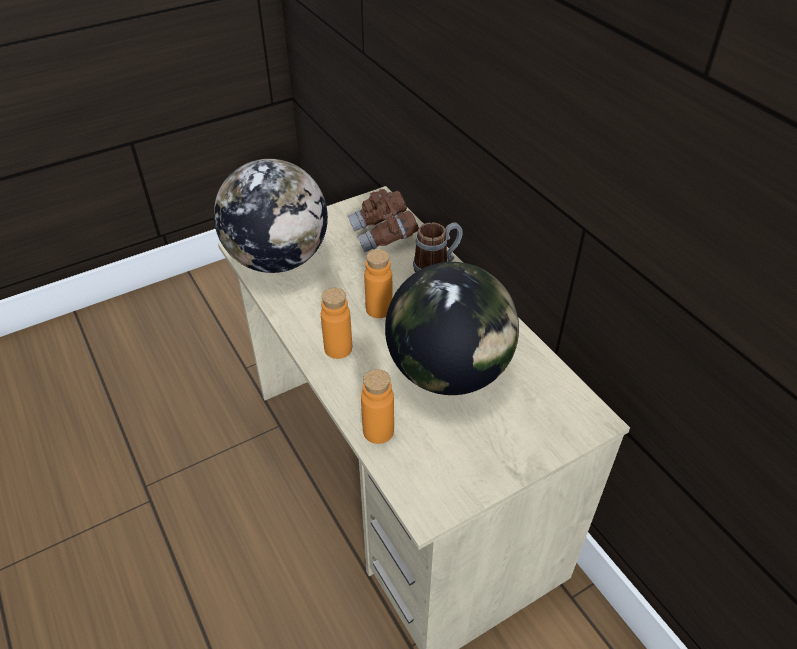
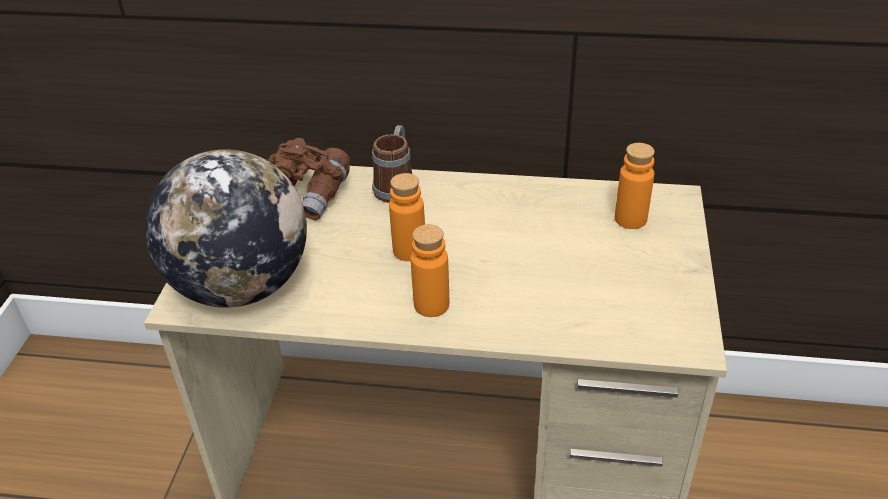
camera: 50 degrees left, 5 degrees down
(378, 431) = (570, 330): orange bottle -> orange bottle (630, 219)
(448, 372) = (541, 248): globe -> none

